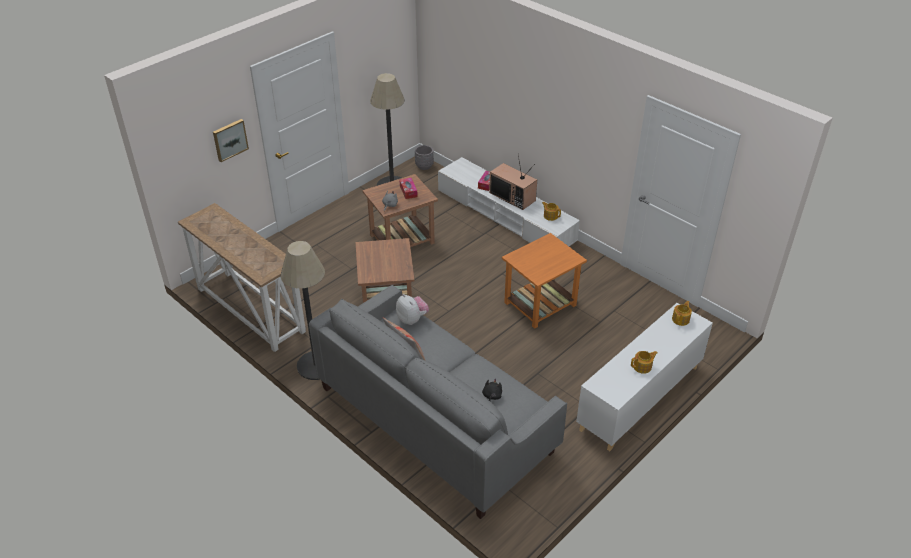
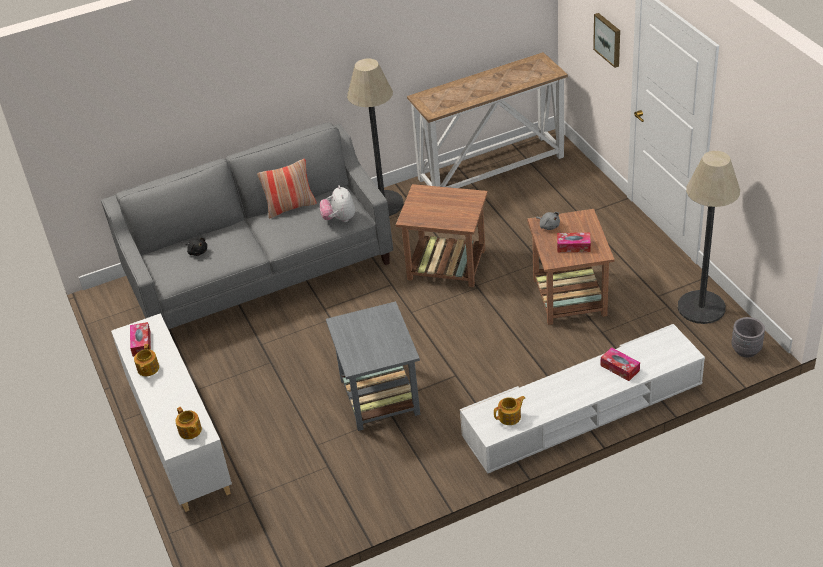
camera: 115 degrees right, 0 degrees up
(412, 319) = (339, 219): plush toy -> plush toy turned 90 degrees clockwise
(513, 196) = (575, 389): television -> none
(539, 304) = (379, 395): orange side table -> grey side table
(620, 382) = (141, 343): none -> tissue box

